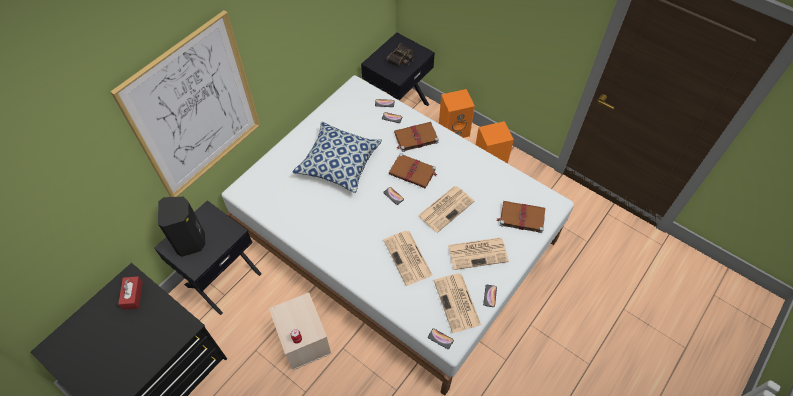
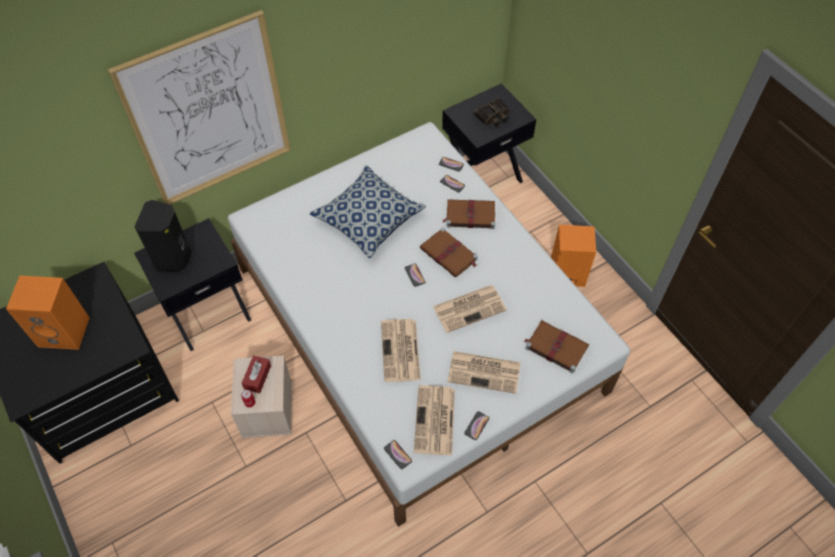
camera: 20 degrees right, 0 degrees up
(133, 295) = (91, 296): red tissue box -> red tissue box (257, 377)
(454, 130) = (540, 221): orange speaker -> orange speaker (65, 331)

